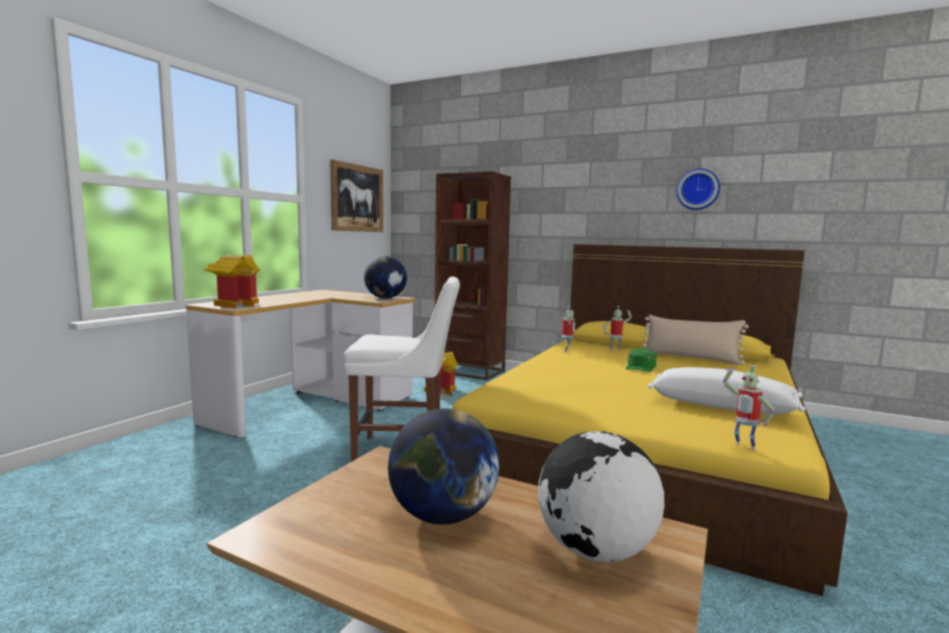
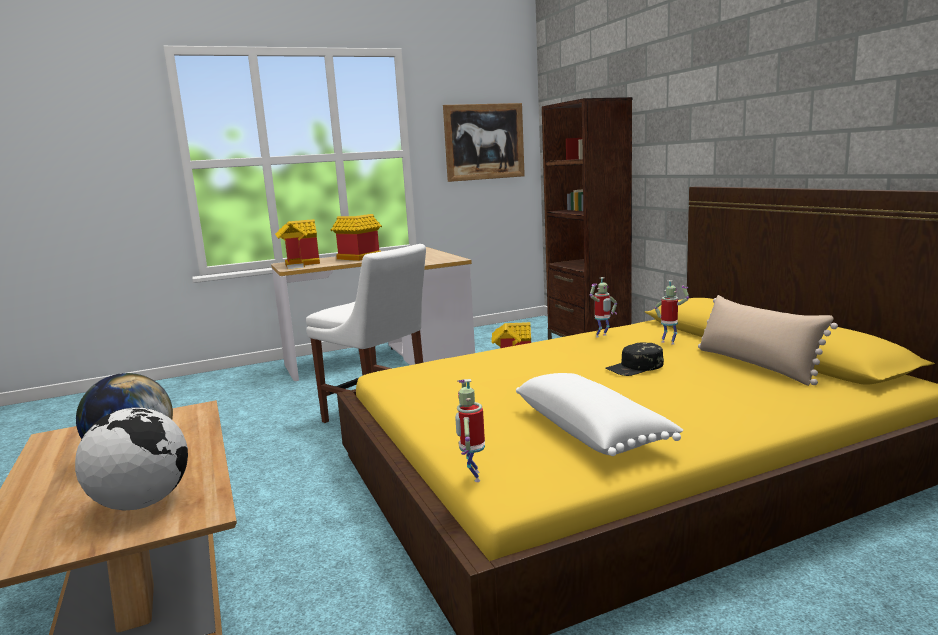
camera: 40 degrees right, 5 degrees up
(287, 298) = (358, 258): none -> toy house
(385, 298) = (439, 259): globe -> none
(641, 367) = (635, 367): green cap -> black cap
(698, 189) = (850, 91): wall clock -> none

